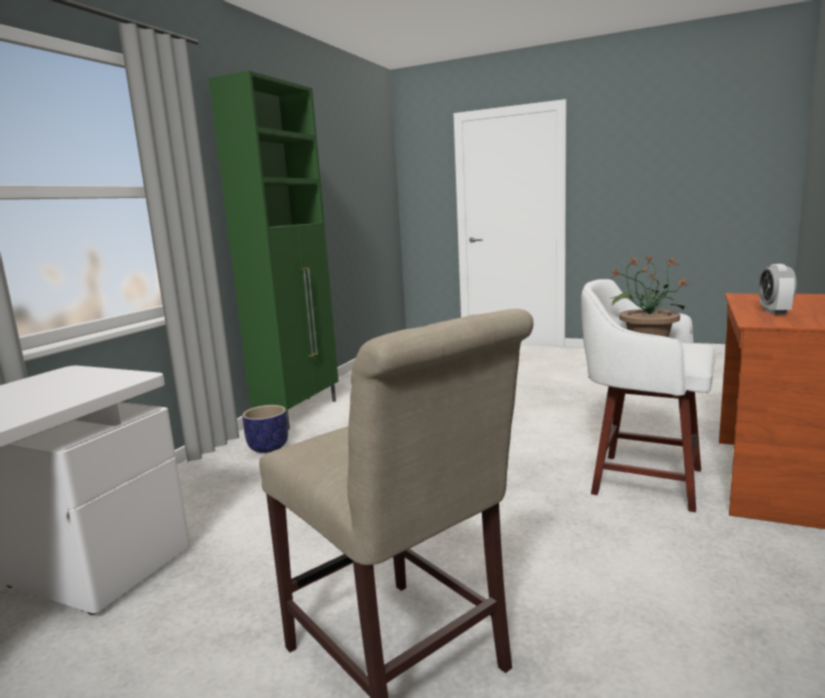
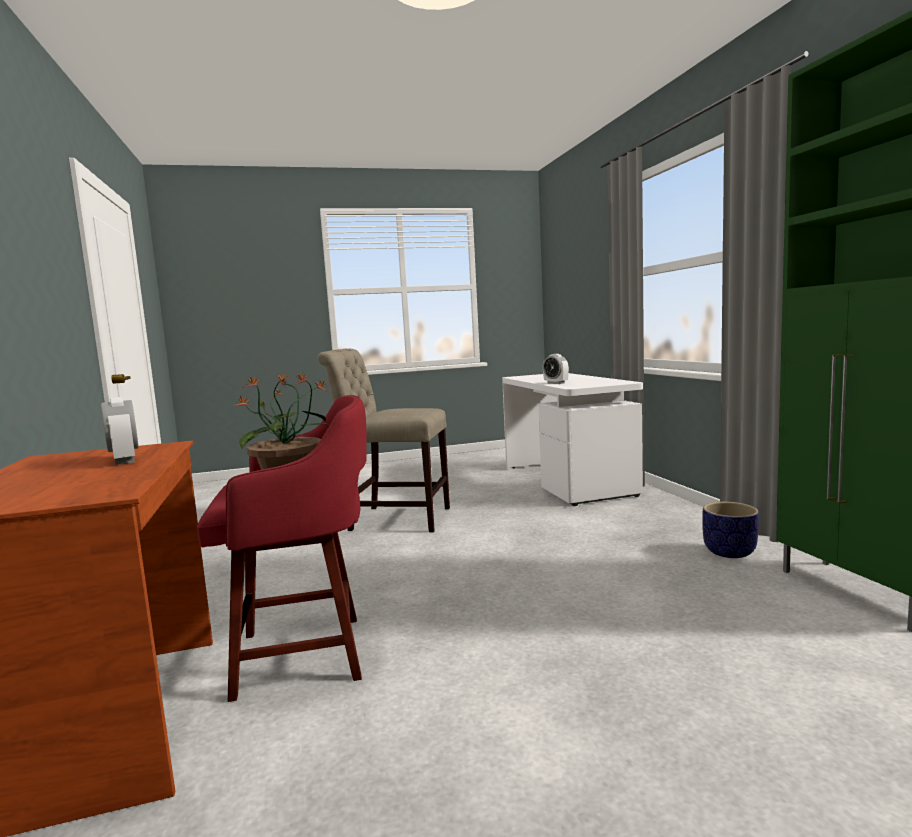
camera: 140 degrees right, 5 degrees down
(57, 401) = (556, 383): none -> alarm clock
(642, 480) = (306, 654): white stool -> red stool

